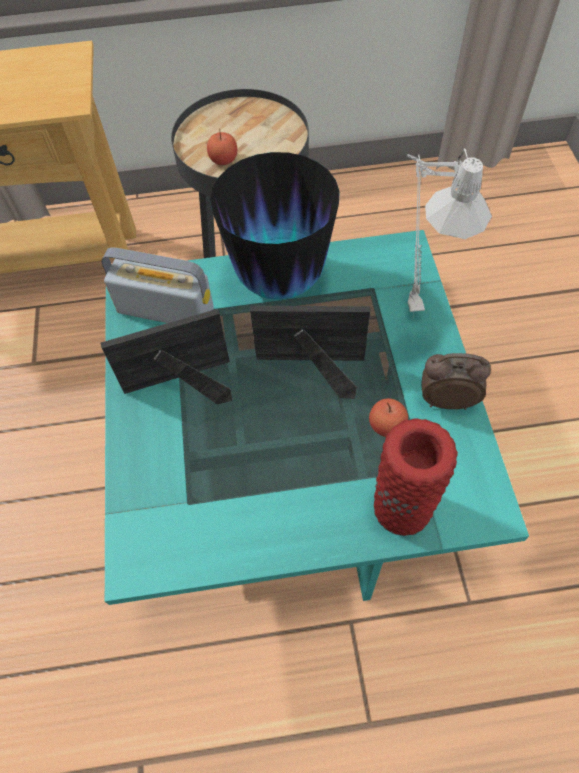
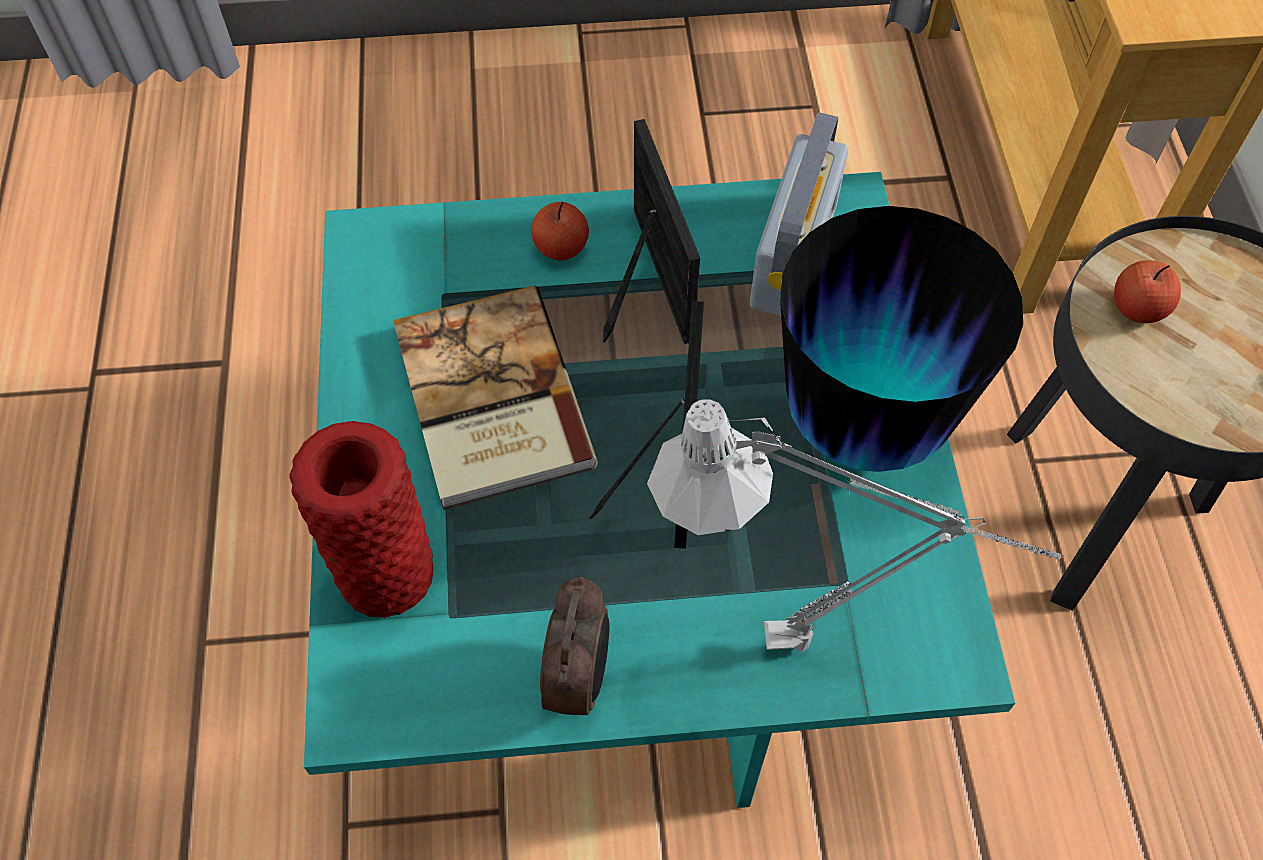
camera: 90 degrees right, 0 degrees up
(274, 464) = (489, 402): none -> book
(386, 425) = (538, 570): apple -> apple (561, 247)

